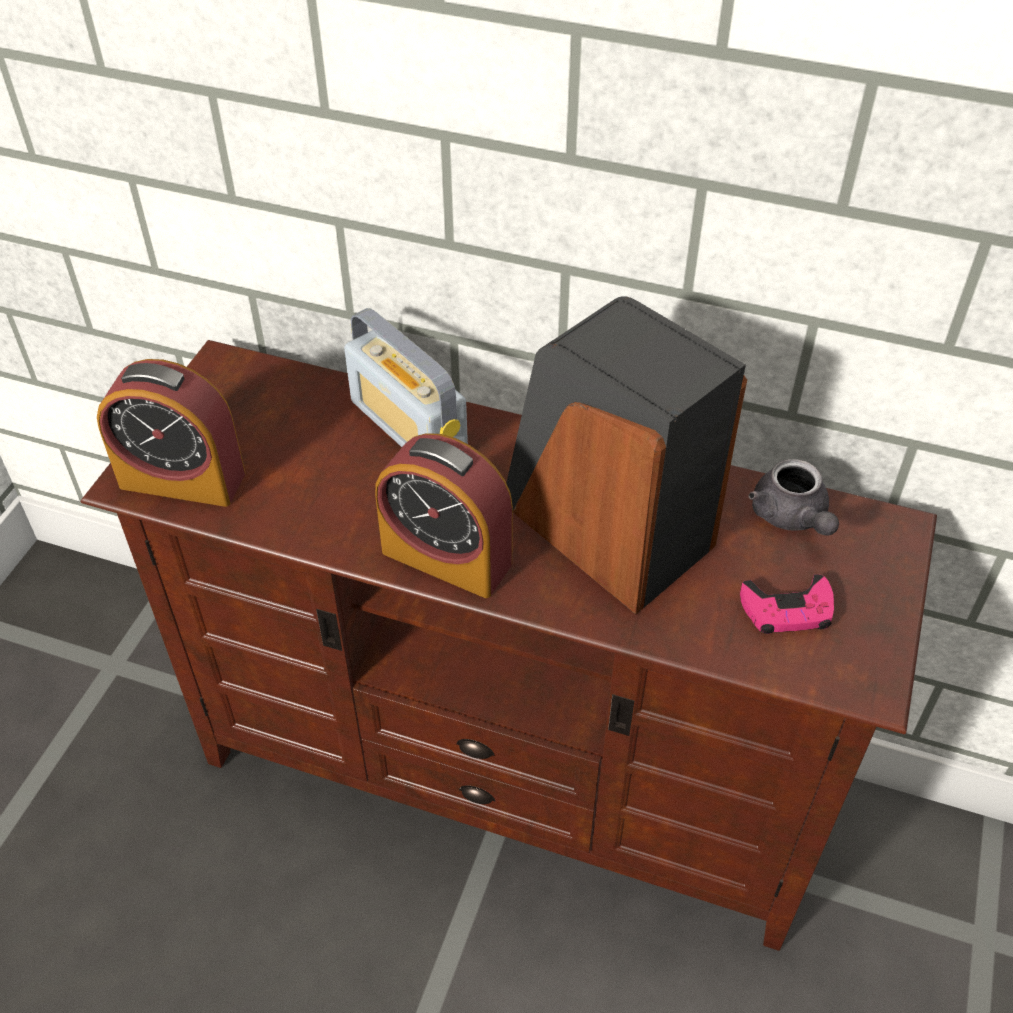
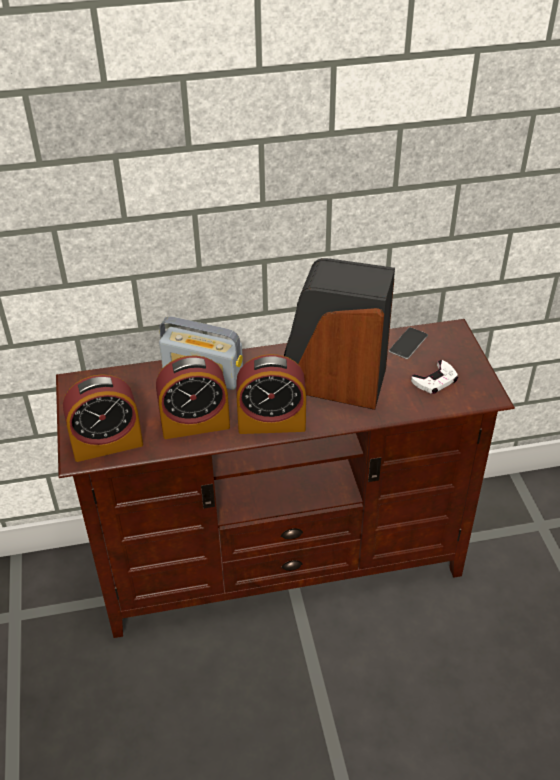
camera: 30 degrees left, 5 degrees down
(330, 505) = (195, 424): none -> alarm clock
(787, 610) = (435, 381): pink game controller -> white game controller
(791, 517) = (408, 343): grey teapot -> phone

